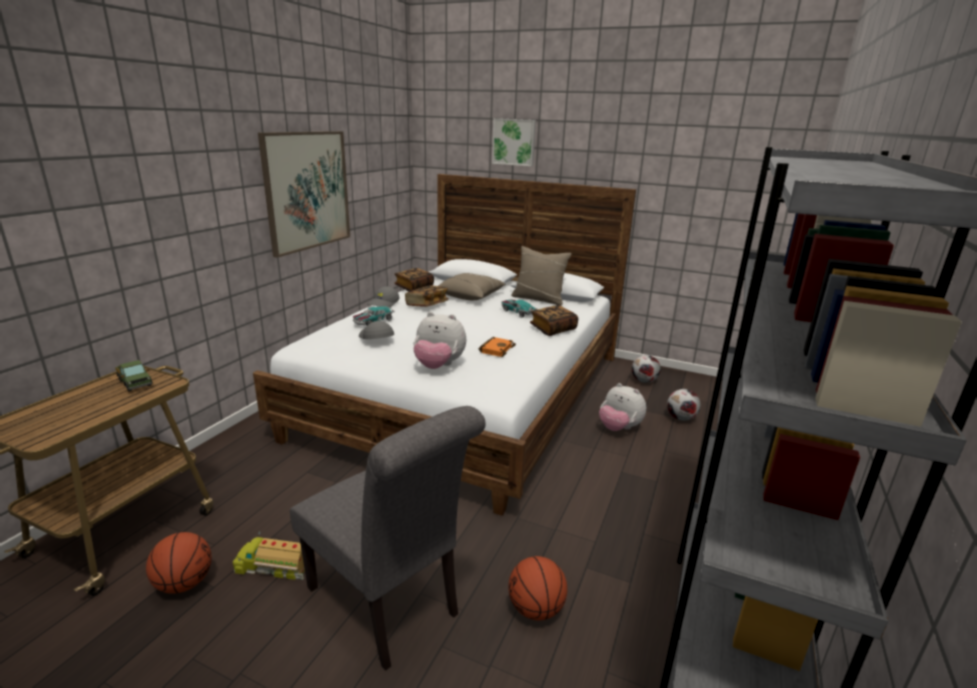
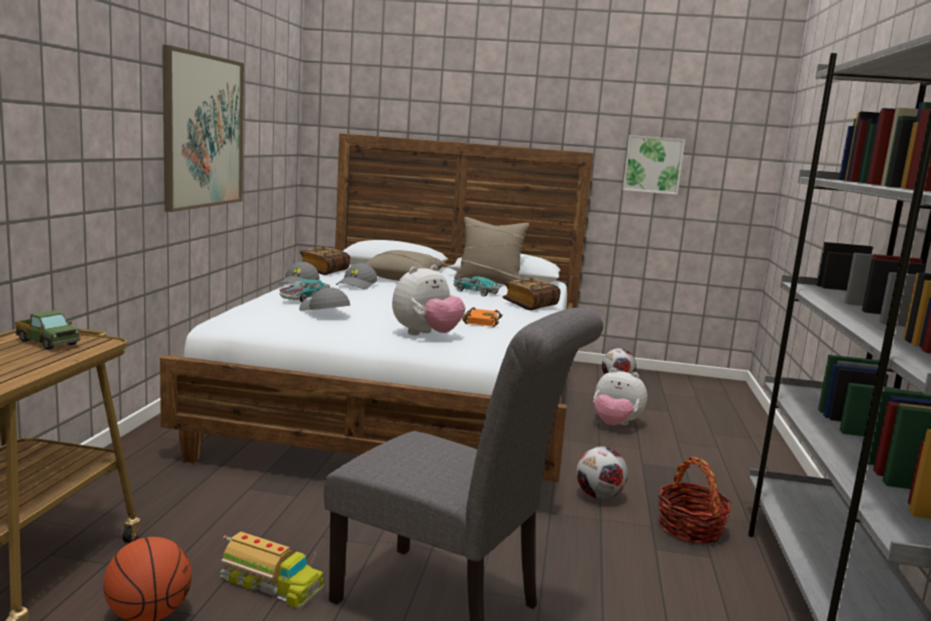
camera: 15 degrees left, 10 degrees down
(275, 565) = (269, 584): toy truck -> toy truck turned 150 degrees counterclockwise
(427, 305) = (357, 285): book -> grey cap
(438, 366) = (426, 335): plush toy -> plush toy turned 45 degrees counterclockwise
(514, 142) = (441, 96): picture -> picture (652, 164)
(536, 609) = (623, 590): basketball -> none
(627, 549) = (690, 529): none -> basket
(681, 418) = (678, 413): football -> football (599, 496)

